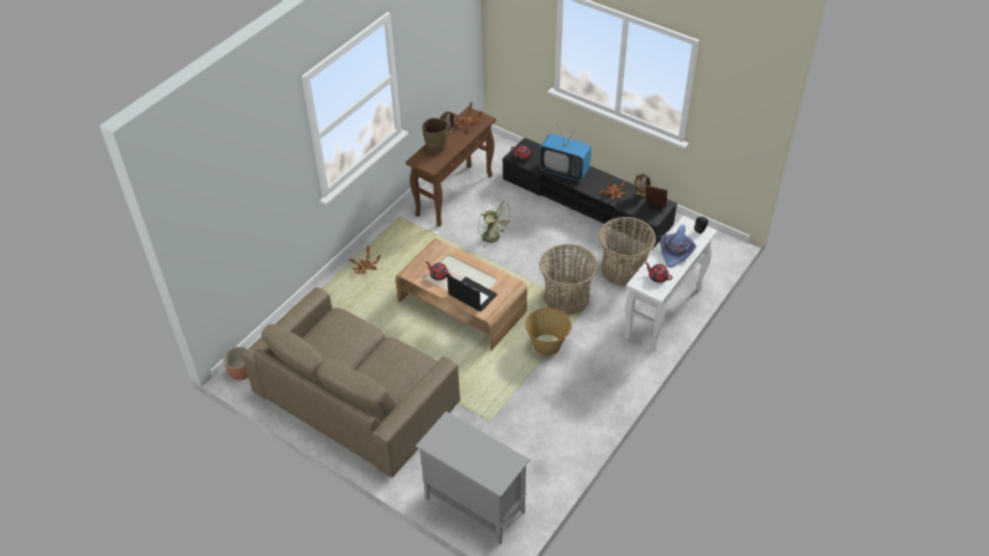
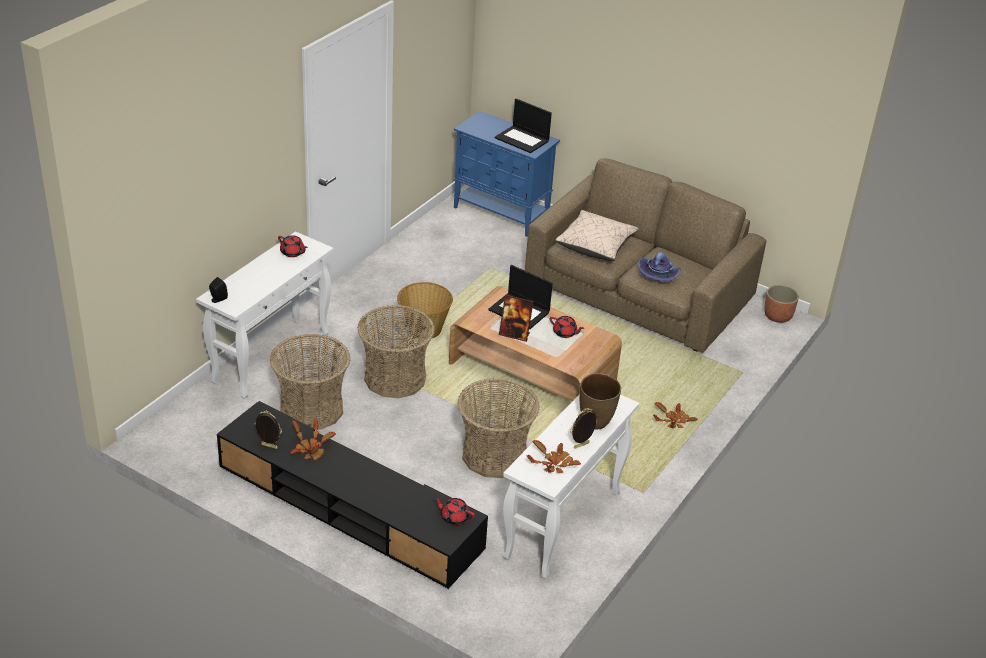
camera: 175 degrees right, 10 degrees down
(397, 365) = (595, 246): none -> beige pillow
(454, 195) = (562, 526): brown console table -> white console table
(455, 442) = (522, 139): none -> laptop
(474, 505) = (502, 213): grey cabinet -> blue cabinet
(494, 238) = (494, 455): green fan -> basket
(564, 171) = (384, 489): television -> none
(654, 207) = (253, 427): picture frame -> picture frame (514, 334)
(676, 252) = (260, 277): purple hat -> purple hat (658, 275)

